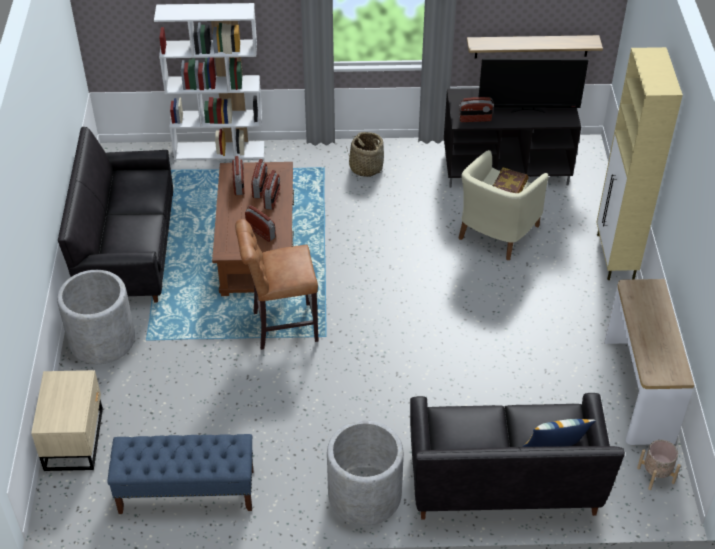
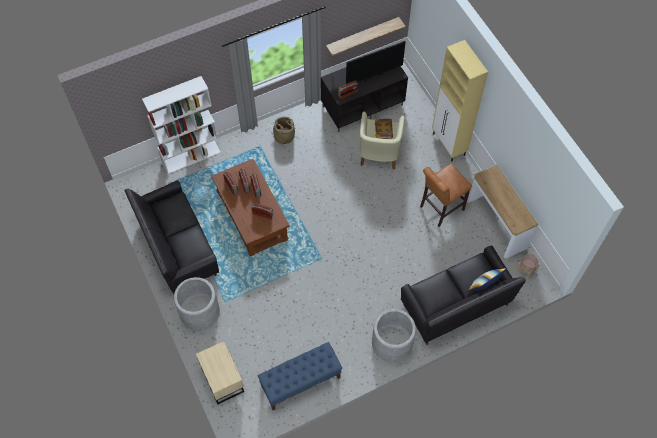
camera: 25 degrees left, 15 degrees up
(281, 327) = (294, 262): brown stool -> brown stool (440, 209)

